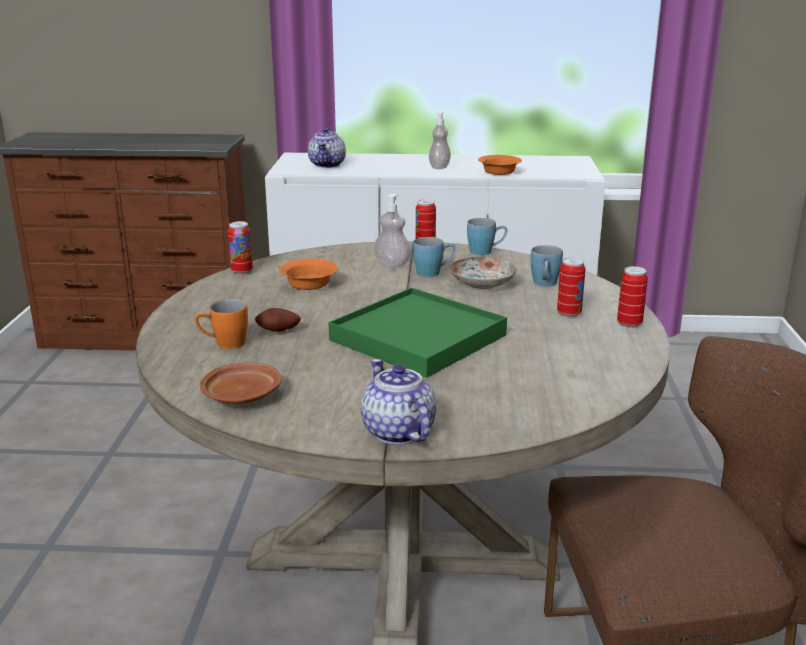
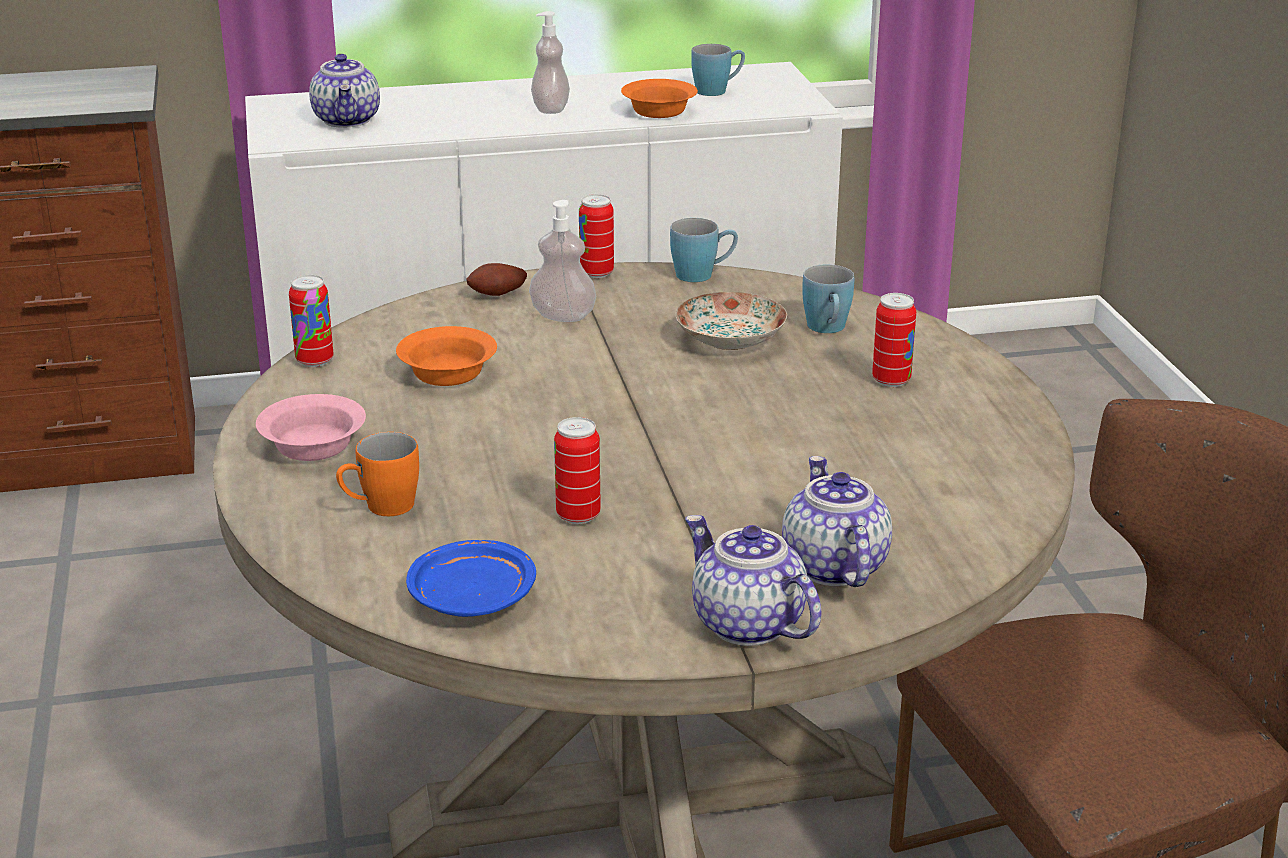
camera: 15 degrees left, 5 degrees up
(209, 311) = (311, 447): none -> pink bowl
(242, 395) = (472, 597): brown plate -> blue plate
(278, 331) = (455, 473): potato -> potato (498, 295)
(418, 337) = (685, 454): green tray -> none
(434, 272) = (641, 326): blue mug -> blue mug (718, 90)
(472, 407) = (832, 566): none -> teapot
(629, 323) = (988, 388): can -> can (578, 515)

